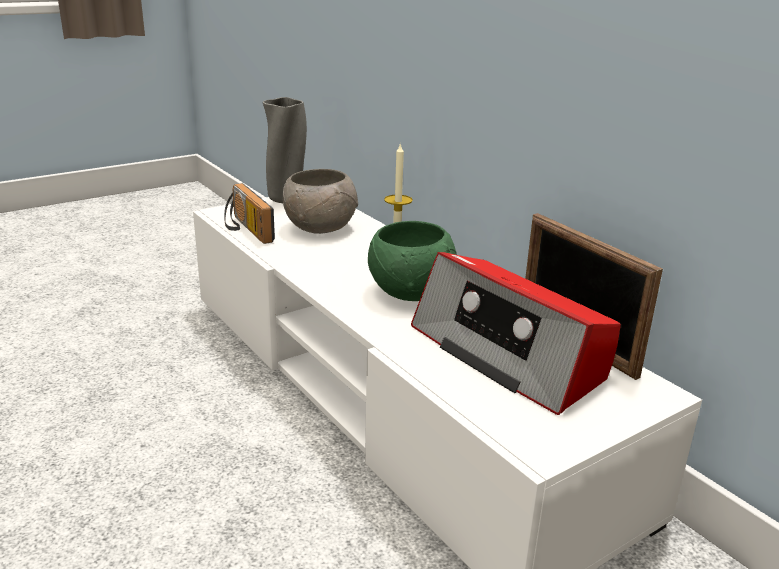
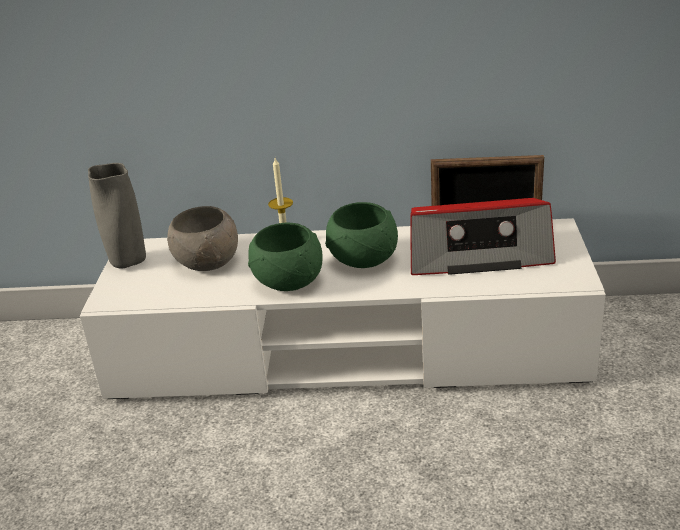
camera: 50 degrees left, 5 degrees up
(245, 230) = (163, 298): radio -> none
(327, 269) = (288, 282): none -> green bowl

